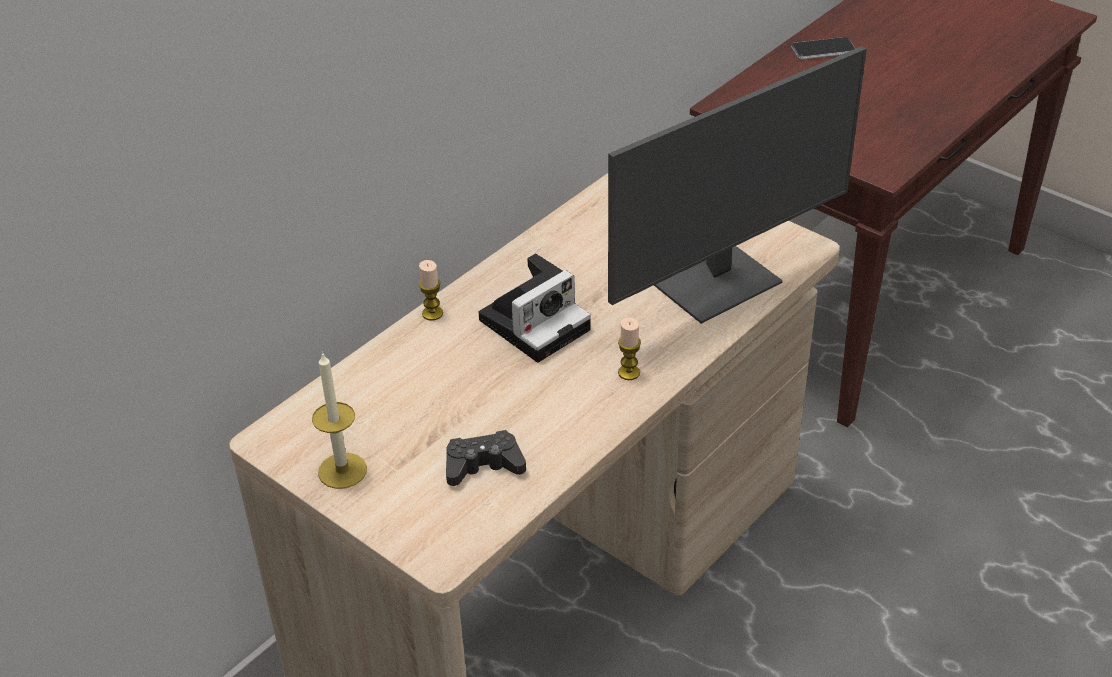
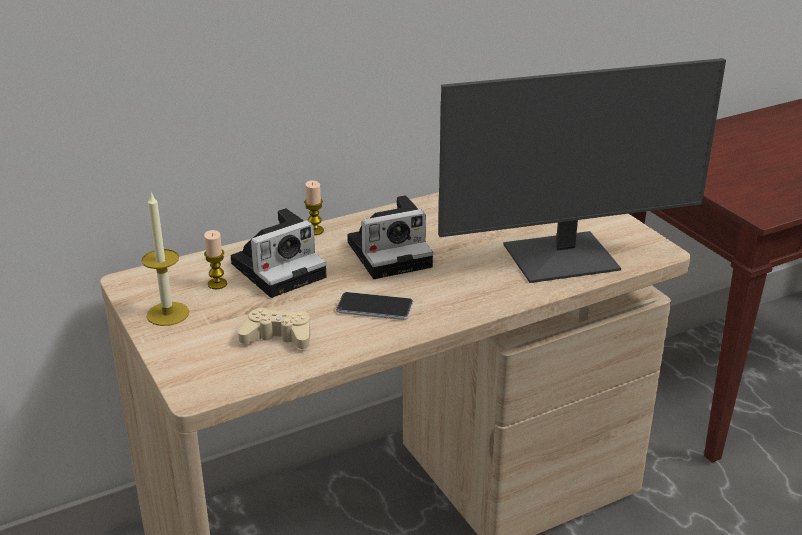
camera: 20 degrees right, 10 degrees down
(428, 376) = (281, 269): none -> camera
(483, 465) = (278, 337): black game controller -> beige game controller
(629, 373) = (444, 302): candle -> candle (217, 284)
(823, 50) = (756, 127): phone -> phone (374, 307)

